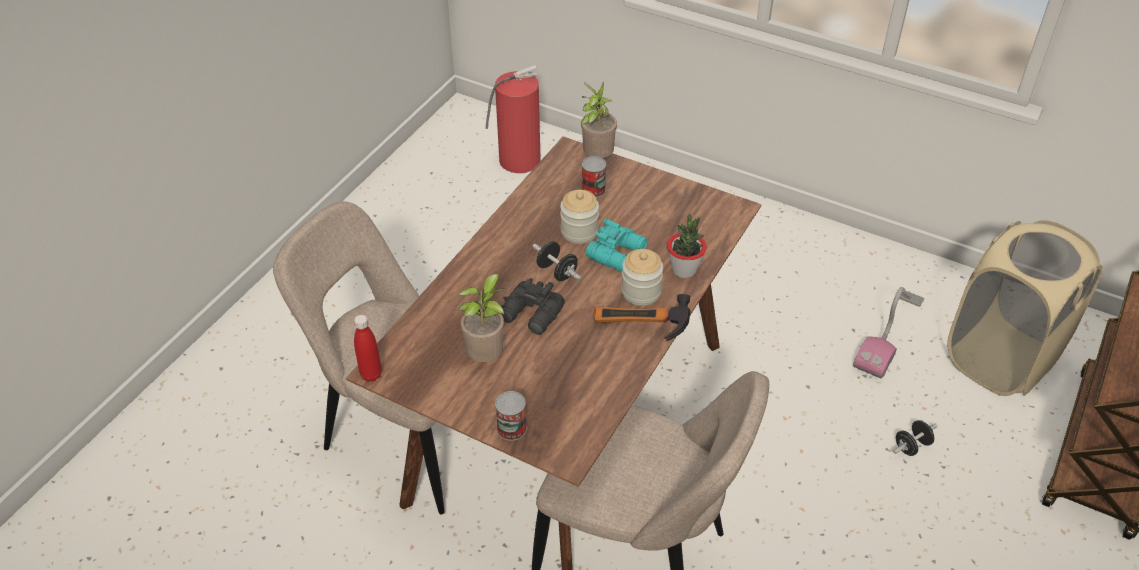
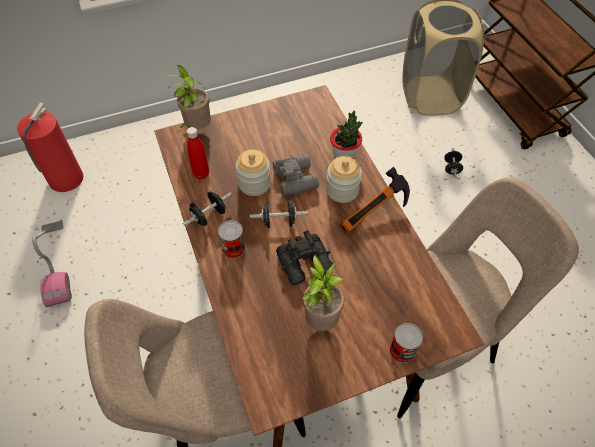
camera: 50 degrees left, 10 degrees up
(371, 375) = (268, 413): red bottle -> red bottle (201, 174)
(513, 226) = (209, 216): none -> black dumbbell
(593, 189) = (224, 150): can -> can (233, 248)
(618, 253) = (296, 178): turquoise binoculars -> grey binoculars
(889, 334) = (376, 122): vacuum cleaner -> vacuum cleaner (56, 263)

